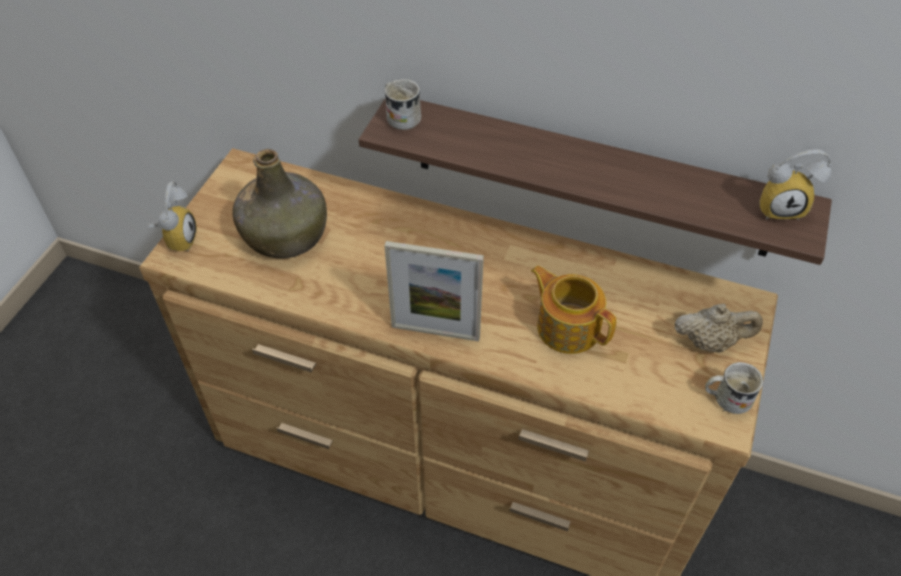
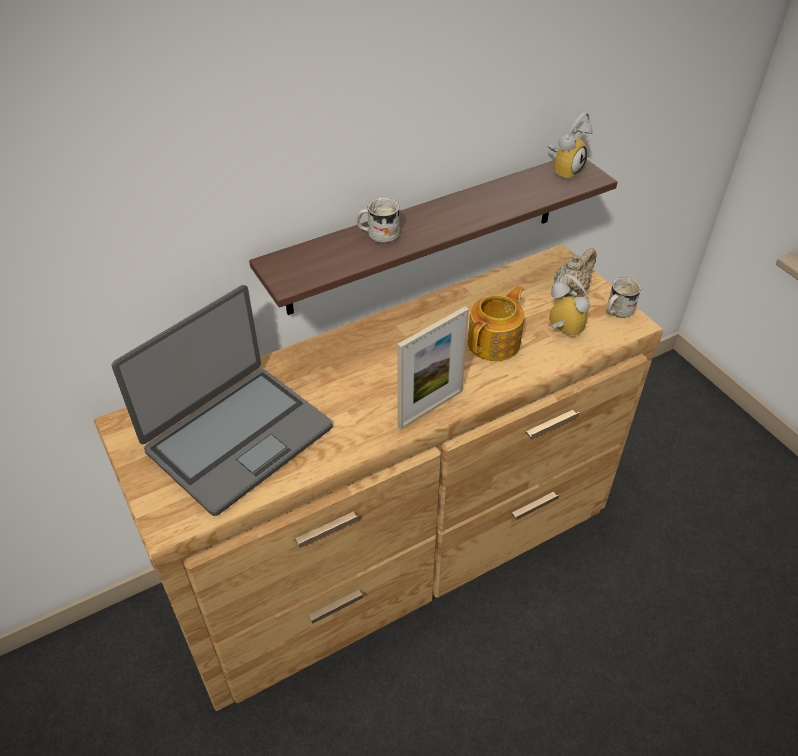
camera: 50 degrees left, 5 degrees down
(177, 239) = (153, 511): alarm clock -> alarm clock (560, 331)
(285, 234) = (237, 438): green bottle -> laptop
(401, 117) = (284, 267): white mug -> white mug (378, 235)
(567, 326) = (495, 342): teapot -> teapot turned 135 degrees clockwise

